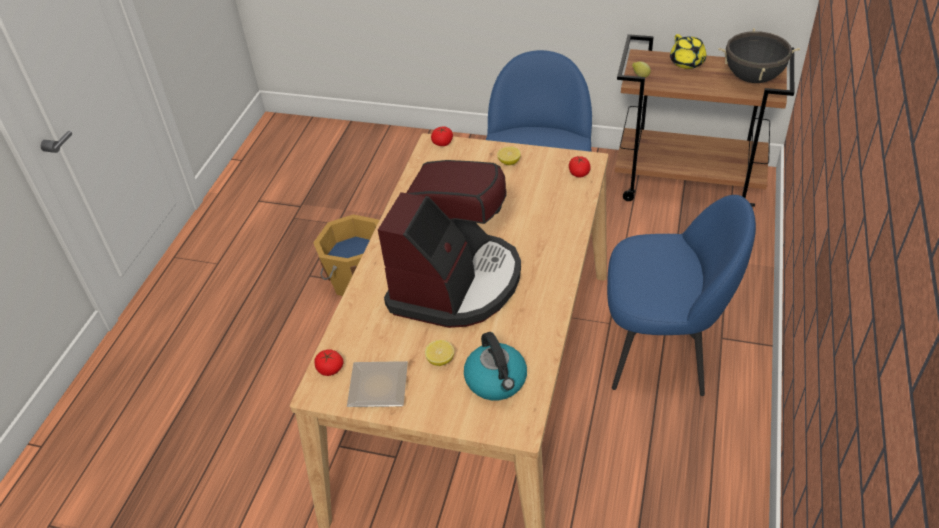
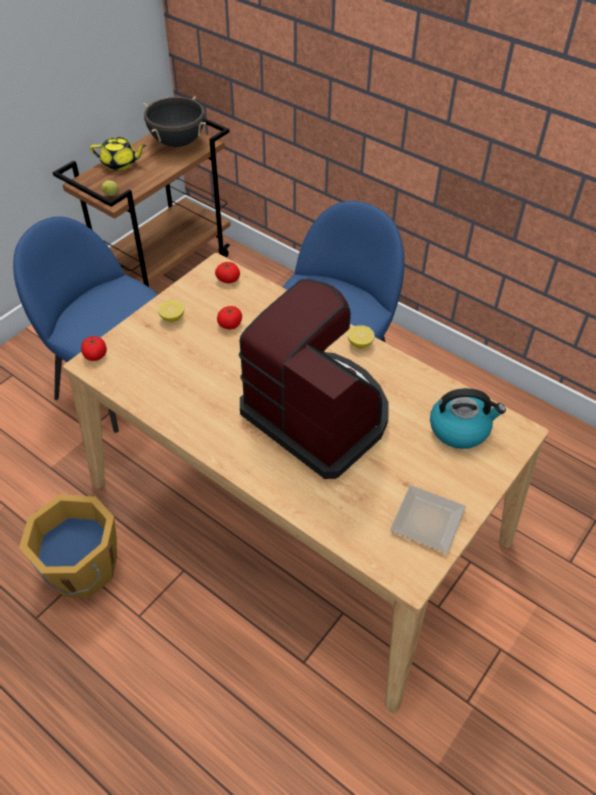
camera: 70 degrees left, 5 degrees up
(330, 369) = (383, 556): tomato -> tomato (230, 324)
(440, 360) = (415, 461): lemon -> lemon (360, 343)

